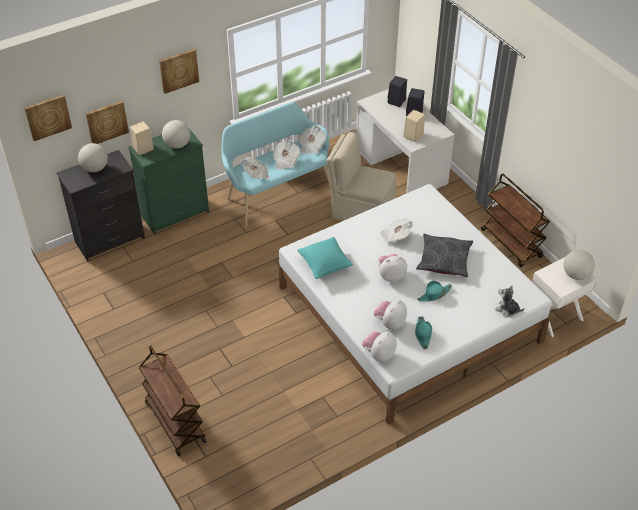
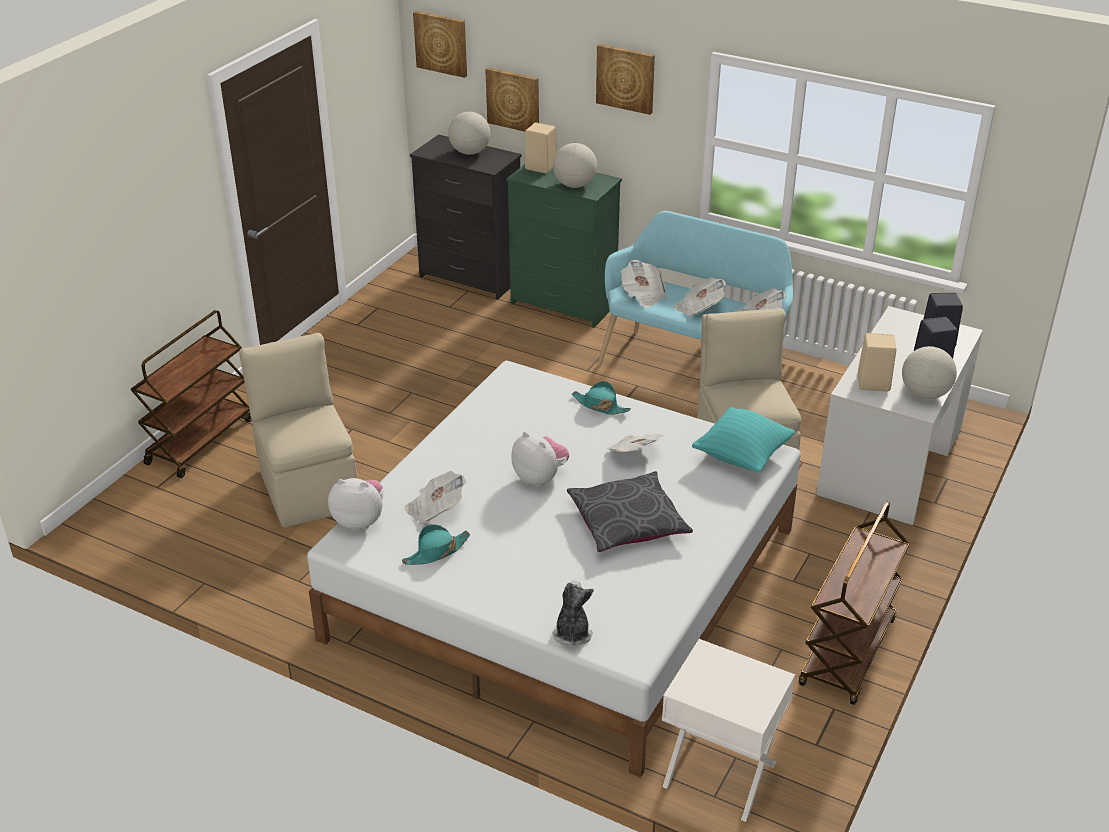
camera: 60 degrees right, 10 degrees down
(259, 385) = (308, 486): none -> beige chair
(325, 265) = (505, 409): turquoise pillow -> turquoise pillow (742, 456)
(390, 323) = (435, 510): plush toy -> newspaper
(434, 294) = (537, 536): turquoise hat -> turquoise hat (600, 405)
(576, 275) = (744, 699): globe -> globe (925, 394)

